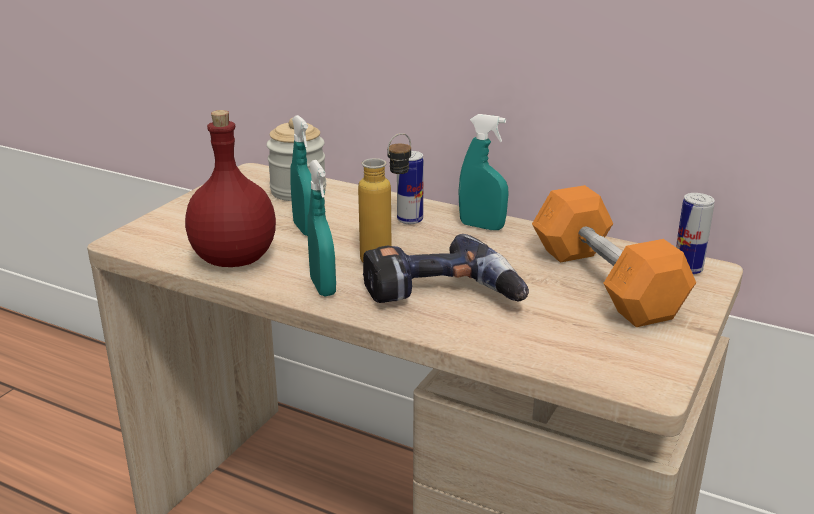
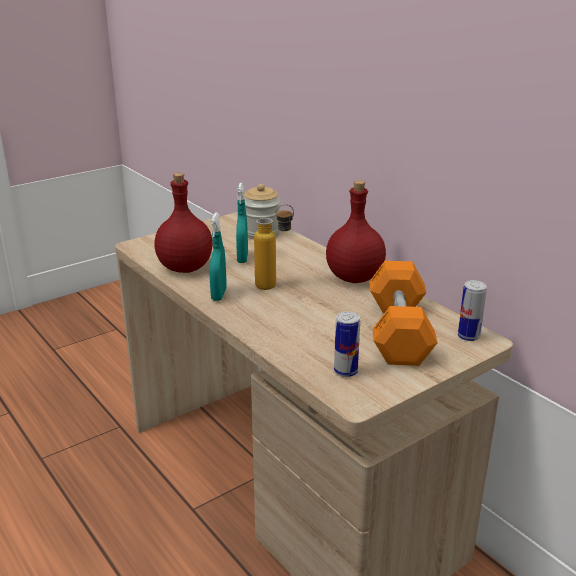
camera: 25 degrees right, 0 degrees up
(410, 220) = (312, 265): can -> can (345, 371)
(442, 298) = (282, 317): power drill -> none
(481, 226) = (355, 278): turquoise spray bottle -> red bottle

